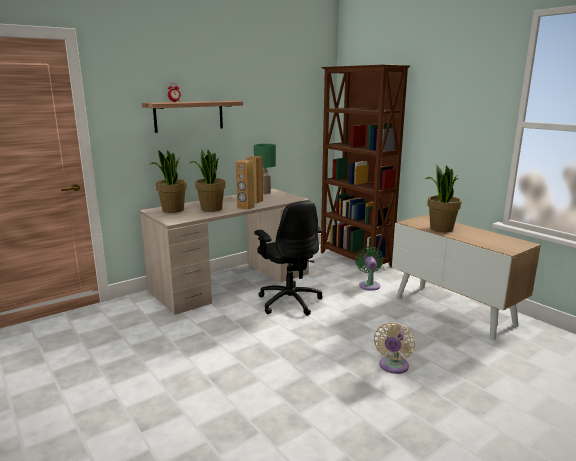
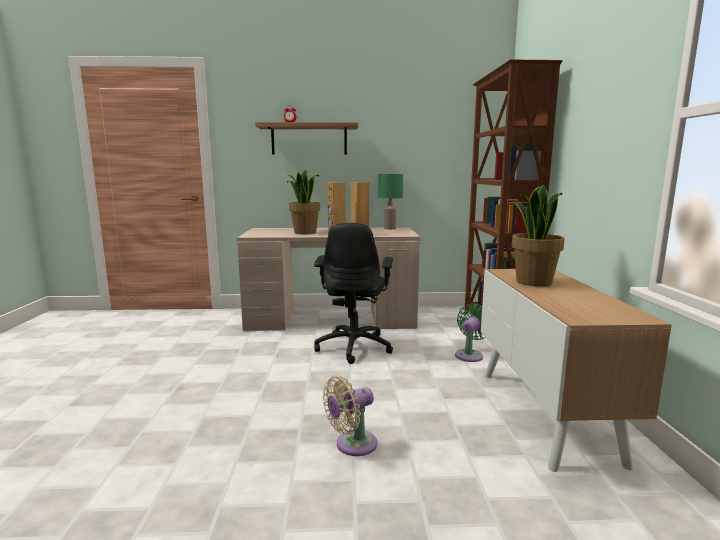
camera: 35 degrees right, 5 degrees down
(172, 210) = (273, 230): potted plant -> none

